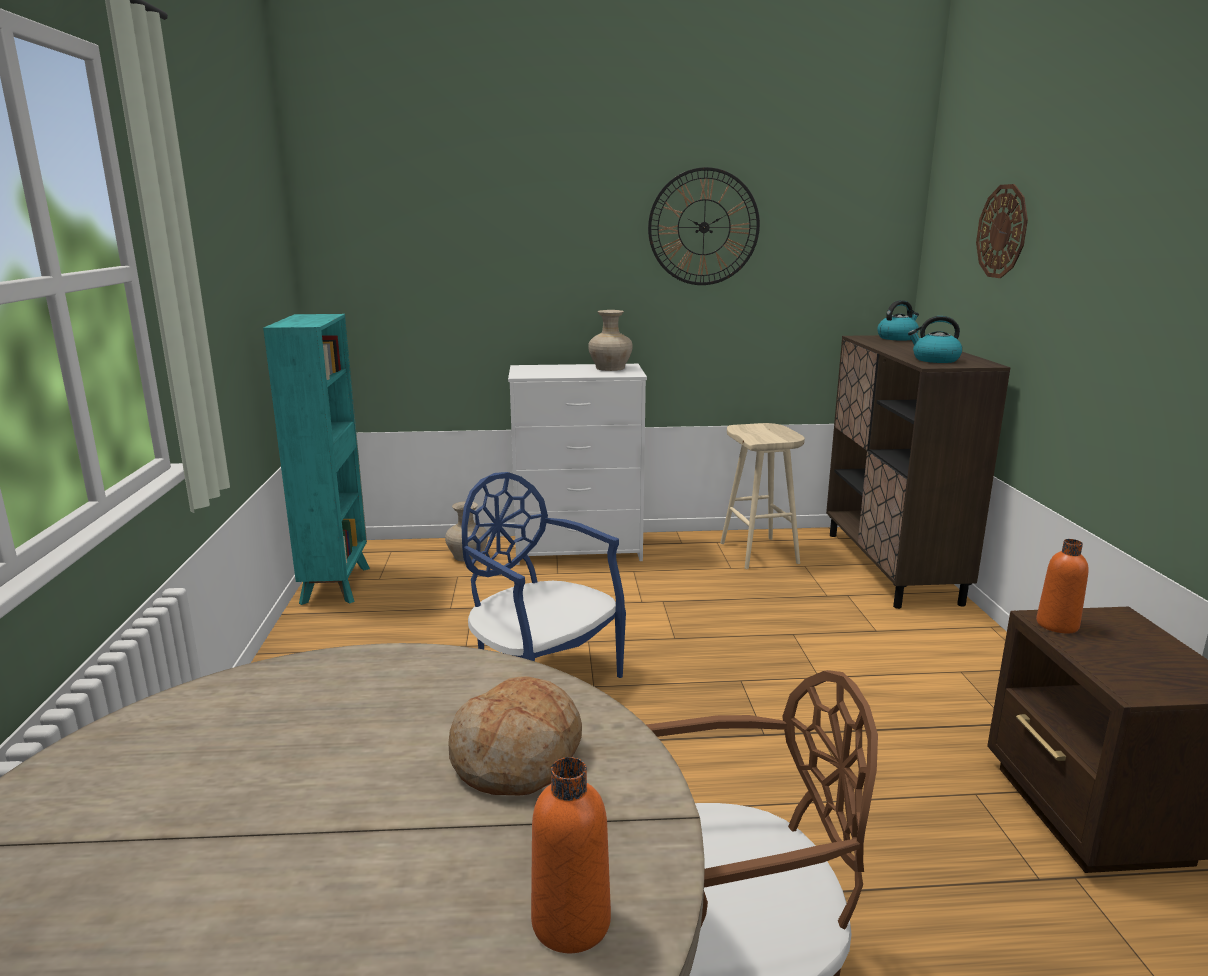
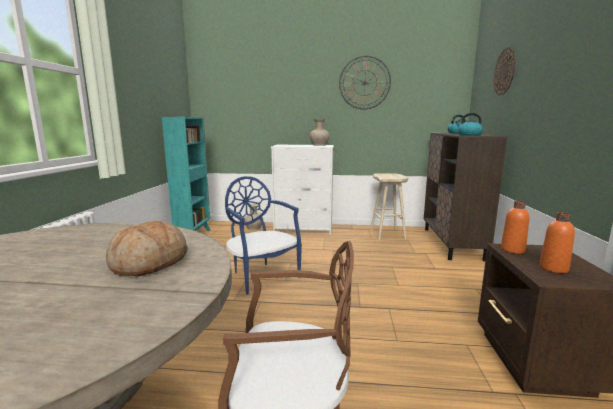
camera: 10 degrees right, 5 degrees down
(571, 922) = (94, 331): orange bottle -> orange bottle (553, 268)

